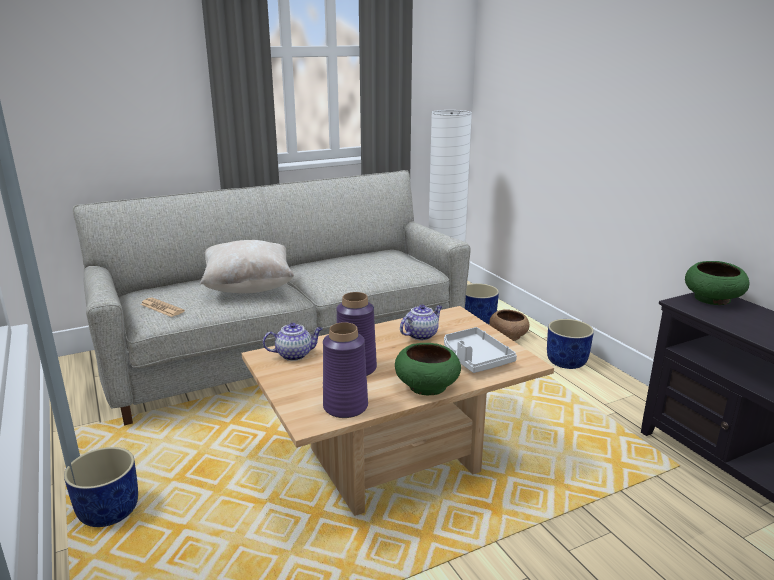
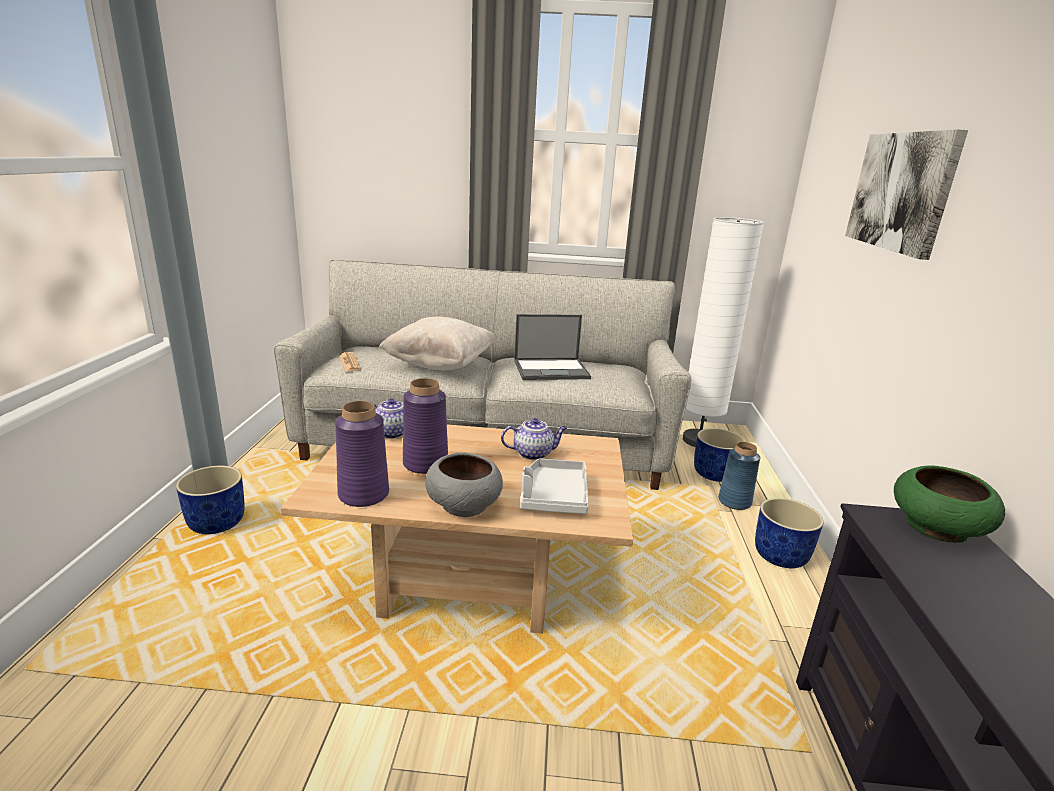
camera: 30 degrees right, 0 degrees up
(348, 267) = (552, 370): none -> laptop
(426, 386) = (464, 504): green bowl -> grey bowl
(508, 336) = (734, 502): brown bowl -> blue vase
(597, 84) = (901, 191): none -> picture

